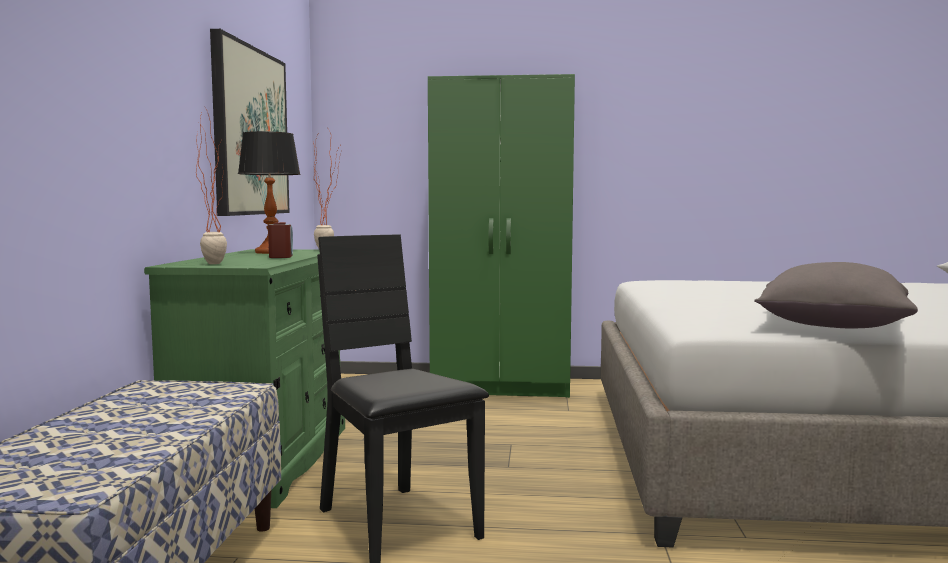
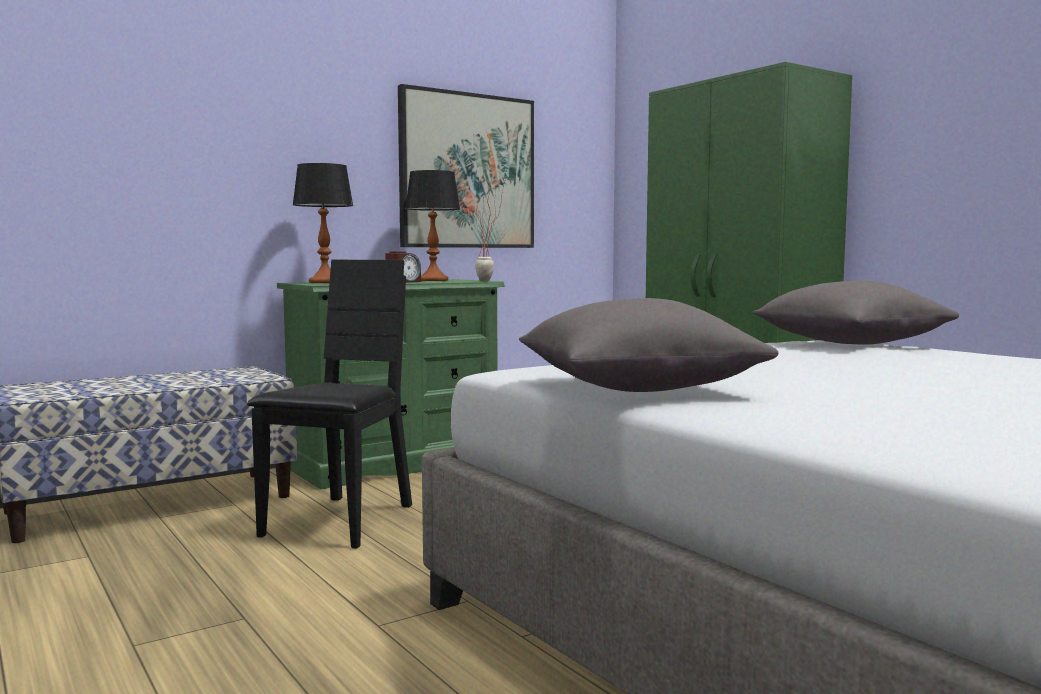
camera: 50 degrees right, 0 degrees up
(214, 263) = (324, 282): potted plant -> table lamp
(690, 281) = (850, 343): none -> grey pillow

